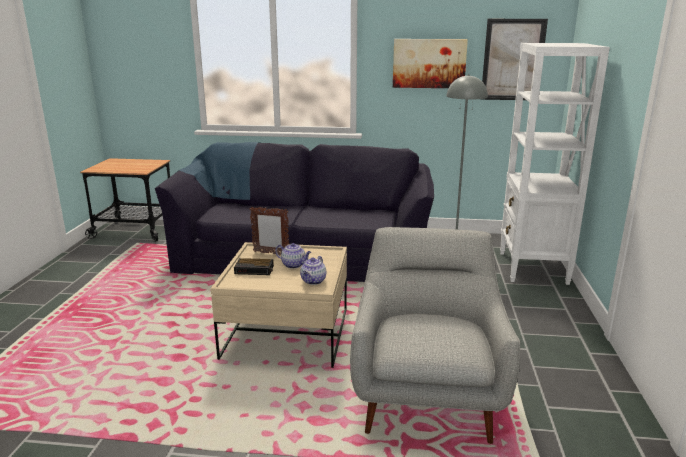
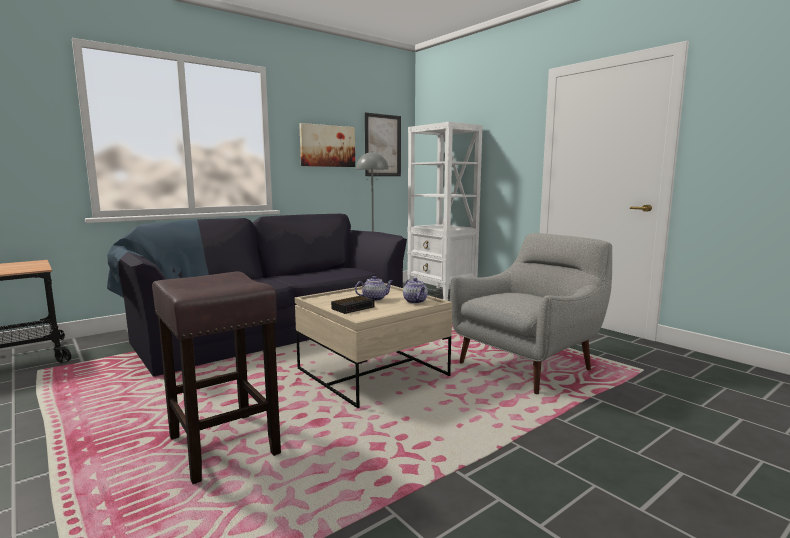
camera: 45 degrees left, 10 degrees down
(116, 344) = (222, 444): none -> brown stool
(271, 253) = (336, 298): picture frame -> none
(426, 395) = (528, 365): grey armchair -> grey armchair turned 90 degrees clockwise

